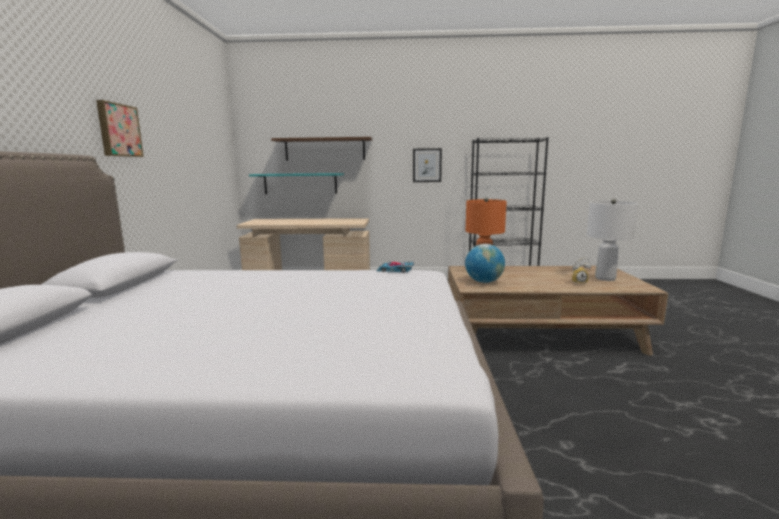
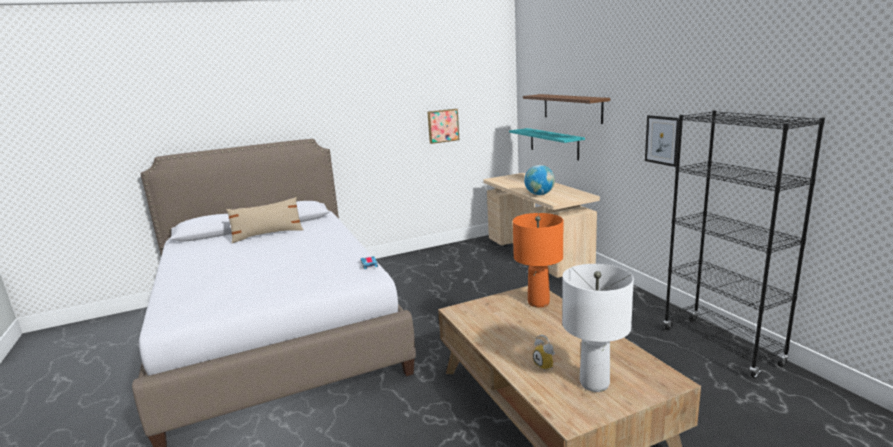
camera: 65 degrees right, 5 degrees up
(118, 130) = (349, 115): picture -> picture (442, 125)
(149, 299) = (268, 235): none -> beige pillow
(484, 282) = (486, 312): globe -> globe (539, 194)

